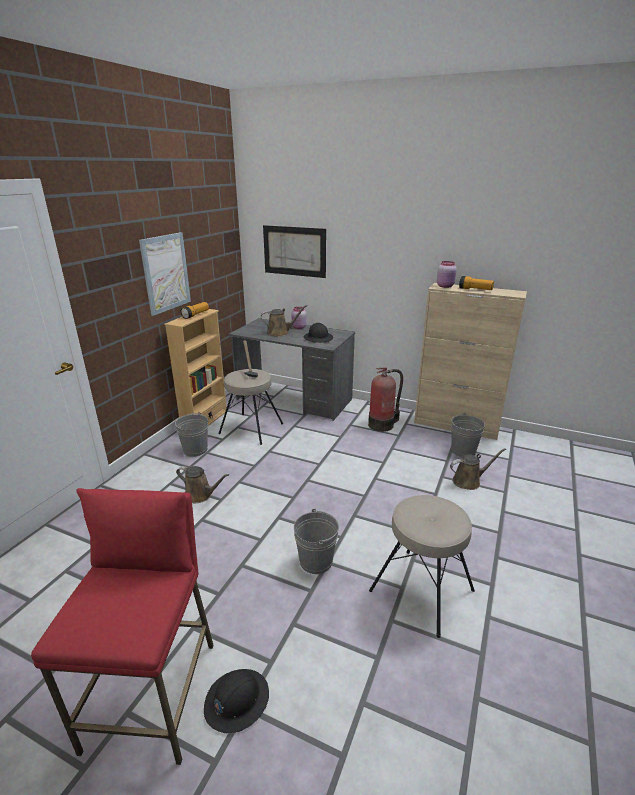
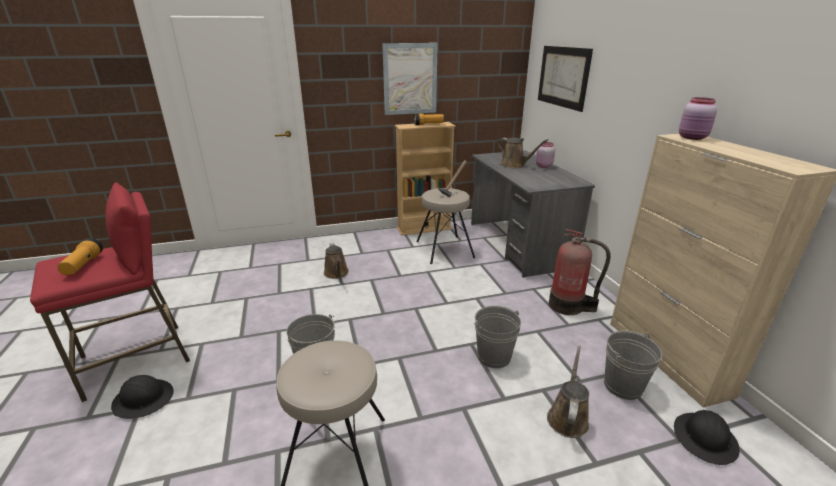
camera: 50 degrees right, 0 degrees up
(195, 450) = (384, 244): grey bucket -> grey bucket (494, 356)
(318, 338) = (540, 179): black hard hat -> black hard hat (705, 439)
(469, 481) = (567, 417): brown watering can -> brown watering can turned 105 degrees counterclockwise
(475, 289) = (731, 149): flashlight -> flashlight (83, 265)

